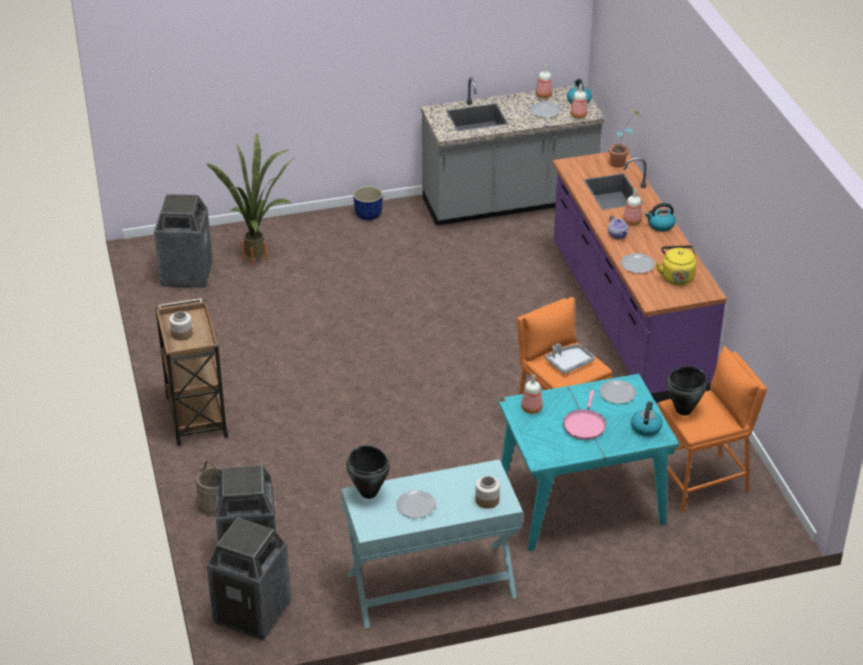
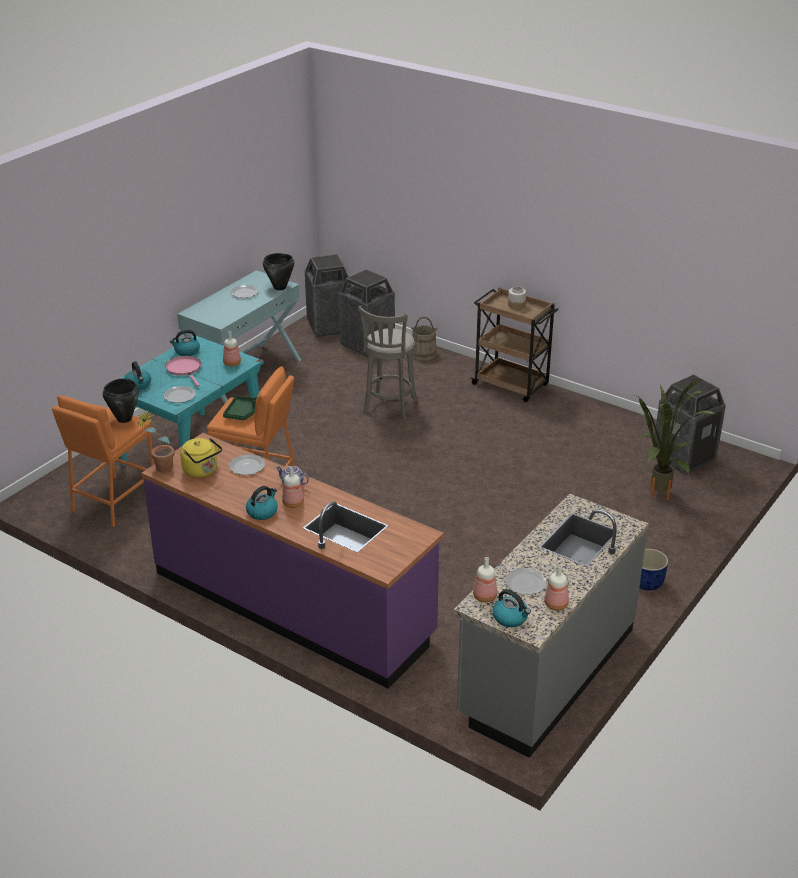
camera: 140 degrees right, 5 degrees down
(342, 452) = (389, 408): none -> grey stool
(487, 500) = (205, 310): jar -> none
(561, 449) = (186, 351): none -> kettle
(569, 363) = (243, 413): grey tray -> green tray
(622, 163) = (372, 563): potted plant -> potted plant (160, 470)

